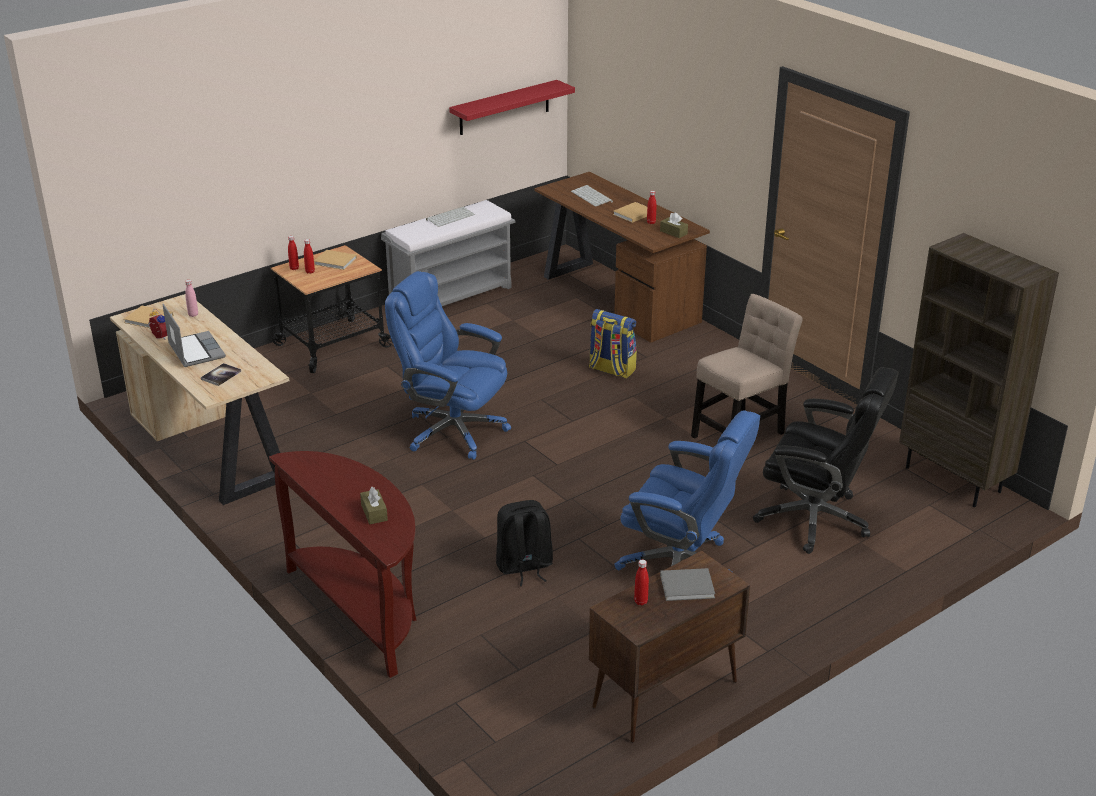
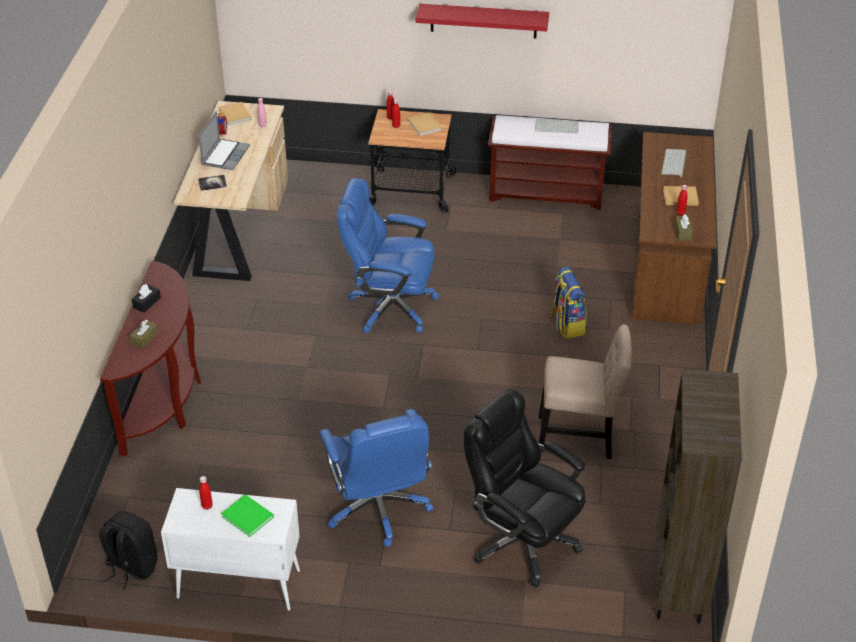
camera: 45 degrees right, 10 degrees up
(325, 487) = (147, 303): none -> black tissue box
(452, 296) = (547, 193): grey bench -> brown bench
(452, 431) = (390, 307): blue office chair -> blue office chair turned 60 degrees counterclockwise
(504, 107) = (644, 48): red shelf -> red shelf (483, 21)
(524, 567) = (288, 437): black backpack -> black backpack (131, 567)
(664, 695) = (237, 584): brown cabinet -> white cabinet
(689, 586) = (248, 517): grey book -> green book
(816, 519) = (522, 541): black office chair -> black office chair turned 150 degrees clockwise

